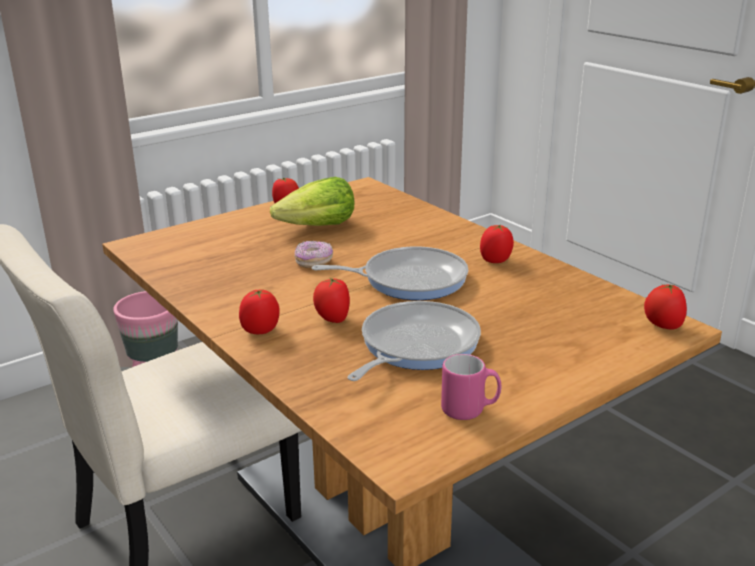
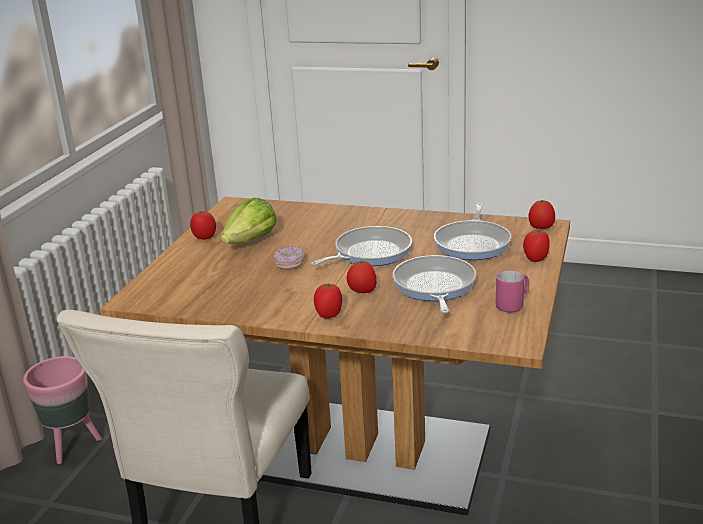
camera: 35 degrees left, 0 degrees up
(496, 260) = (402, 223): tomato -> tomato (536, 259)
(543, 313) = (473, 243): none -> frying pan

